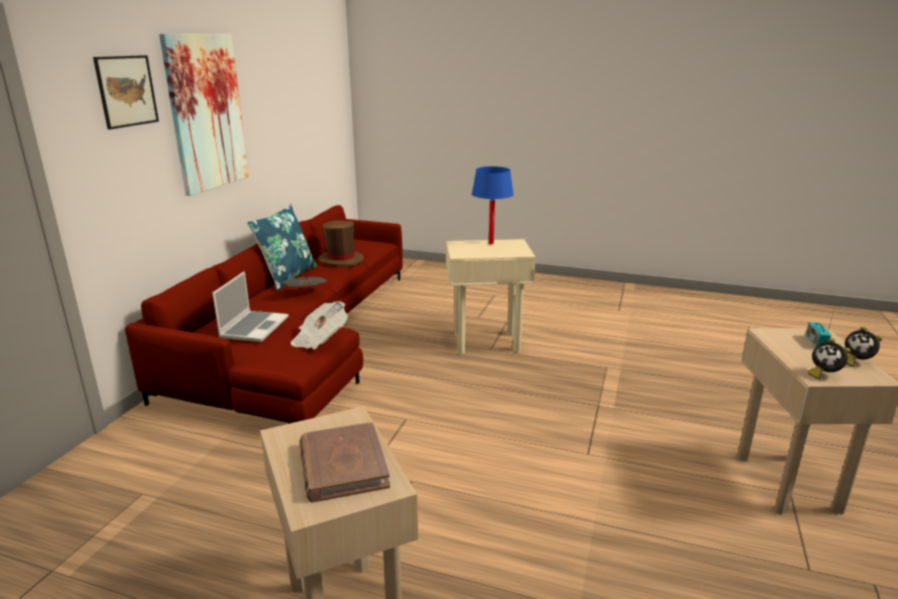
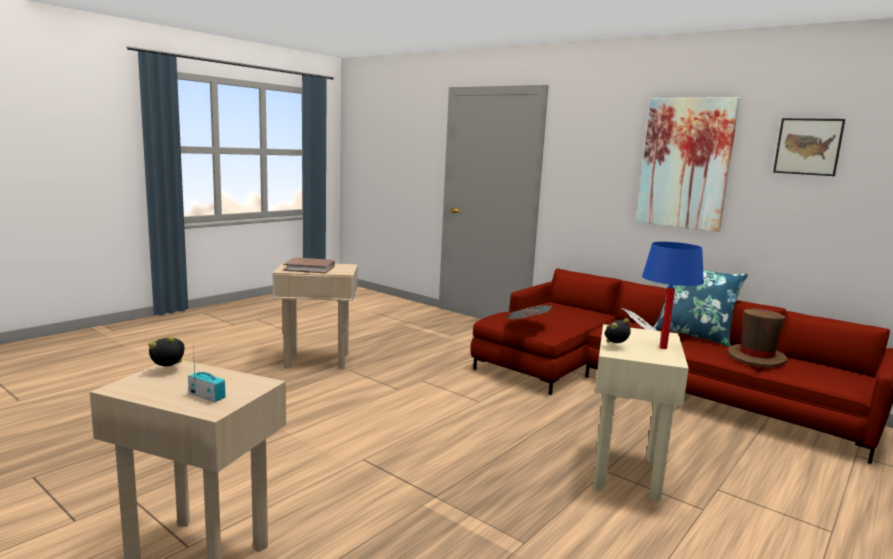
camera: 110 degrees right, 10 degrees down
(126, 91) = (609, 136): picture -> picture (808, 146)
(254, 327) = (561, 313): laptop -> none
(855, 361) = (150, 394): alarm clock -> alarm clock (616, 346)

